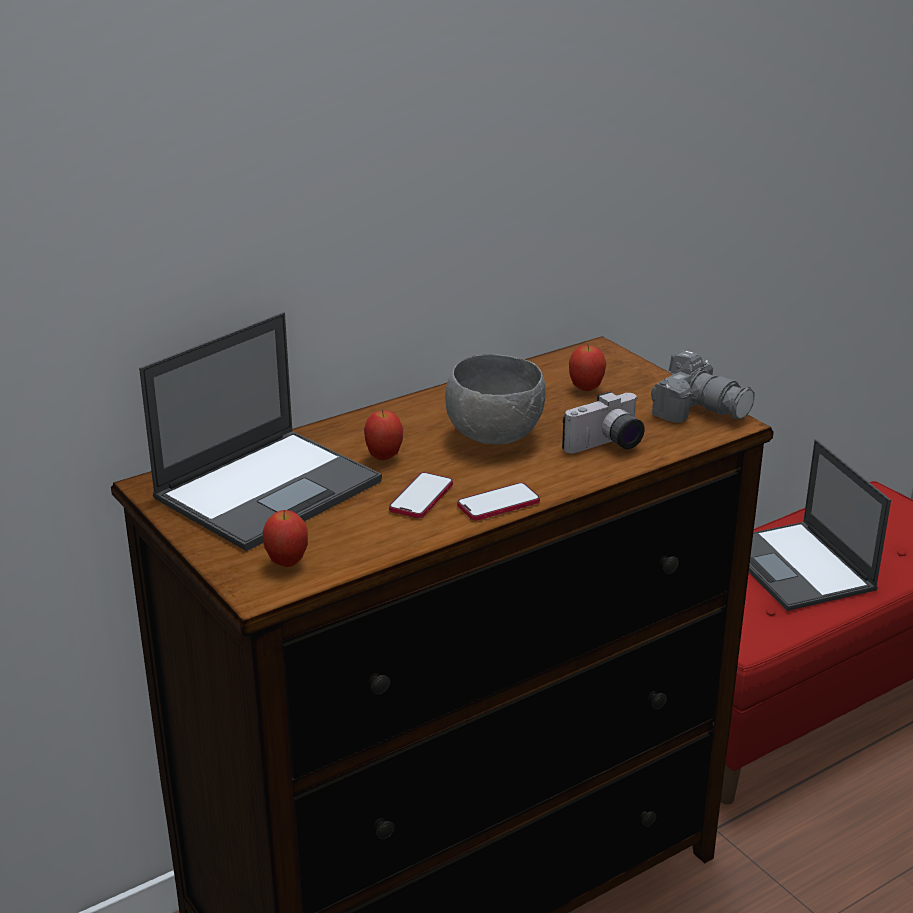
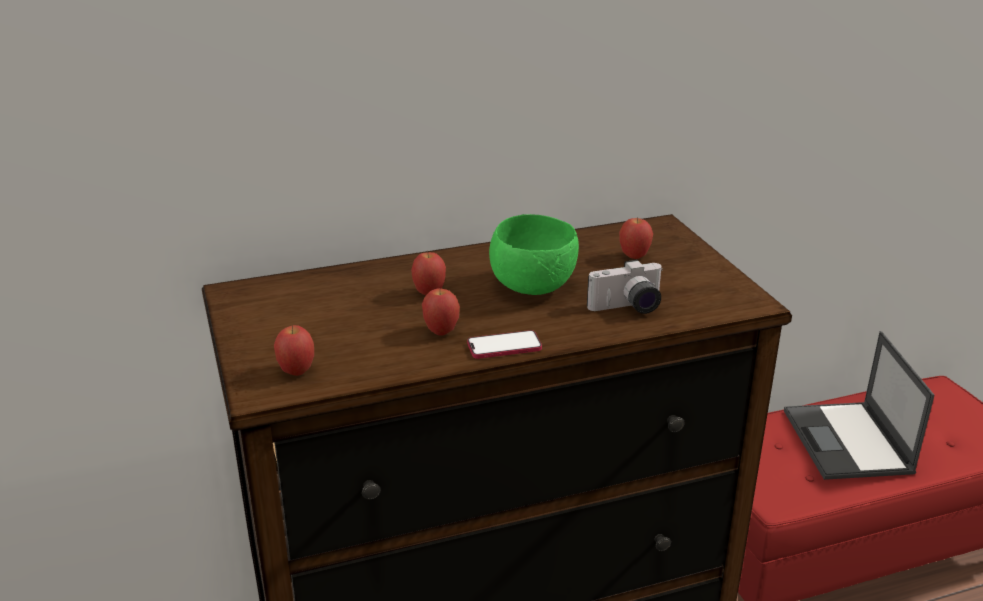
camera: 15 degrees right, 0 degrees up
(270, 488) = (321, 306): laptop -> none
(421, 497) = (441, 331): phone -> apple
(496, 435) = (534, 287): grey bowl -> green bowl
(699, 409) = (728, 287): camera -> none

